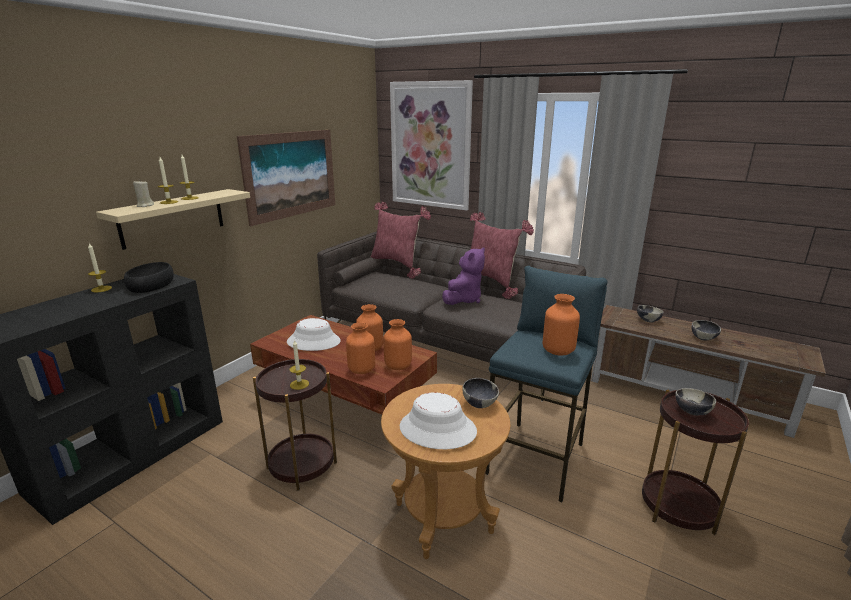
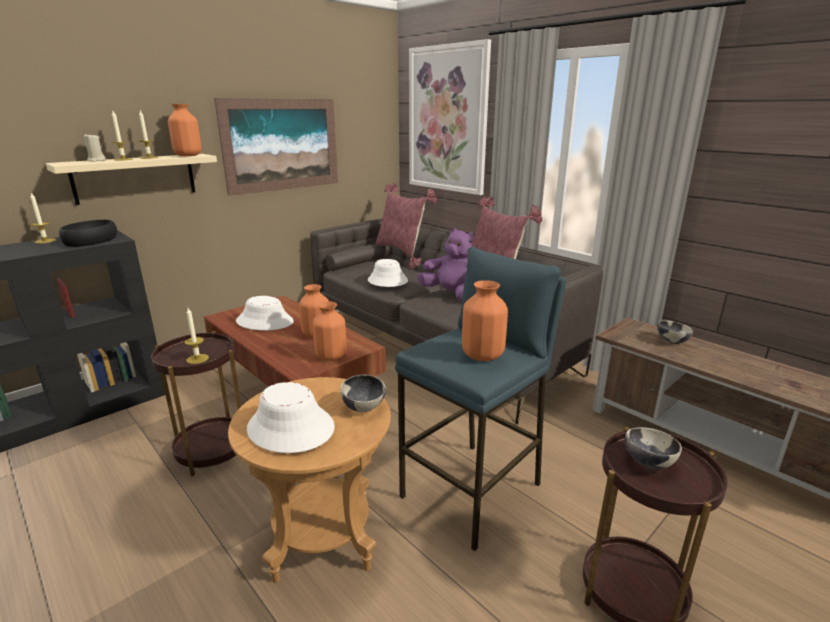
camera: 15 degrees right, 0 degrees up
(362, 370) = (290, 355): orange vase -> orange vase (188, 155)
(400, 292) = (387, 281): none -> white hat
(464, 299) = (451, 295): purple plush toy -> purple plush toy turned 105 degrees counterclockwise
(703, 338) = (740, 371): bowl -> none

